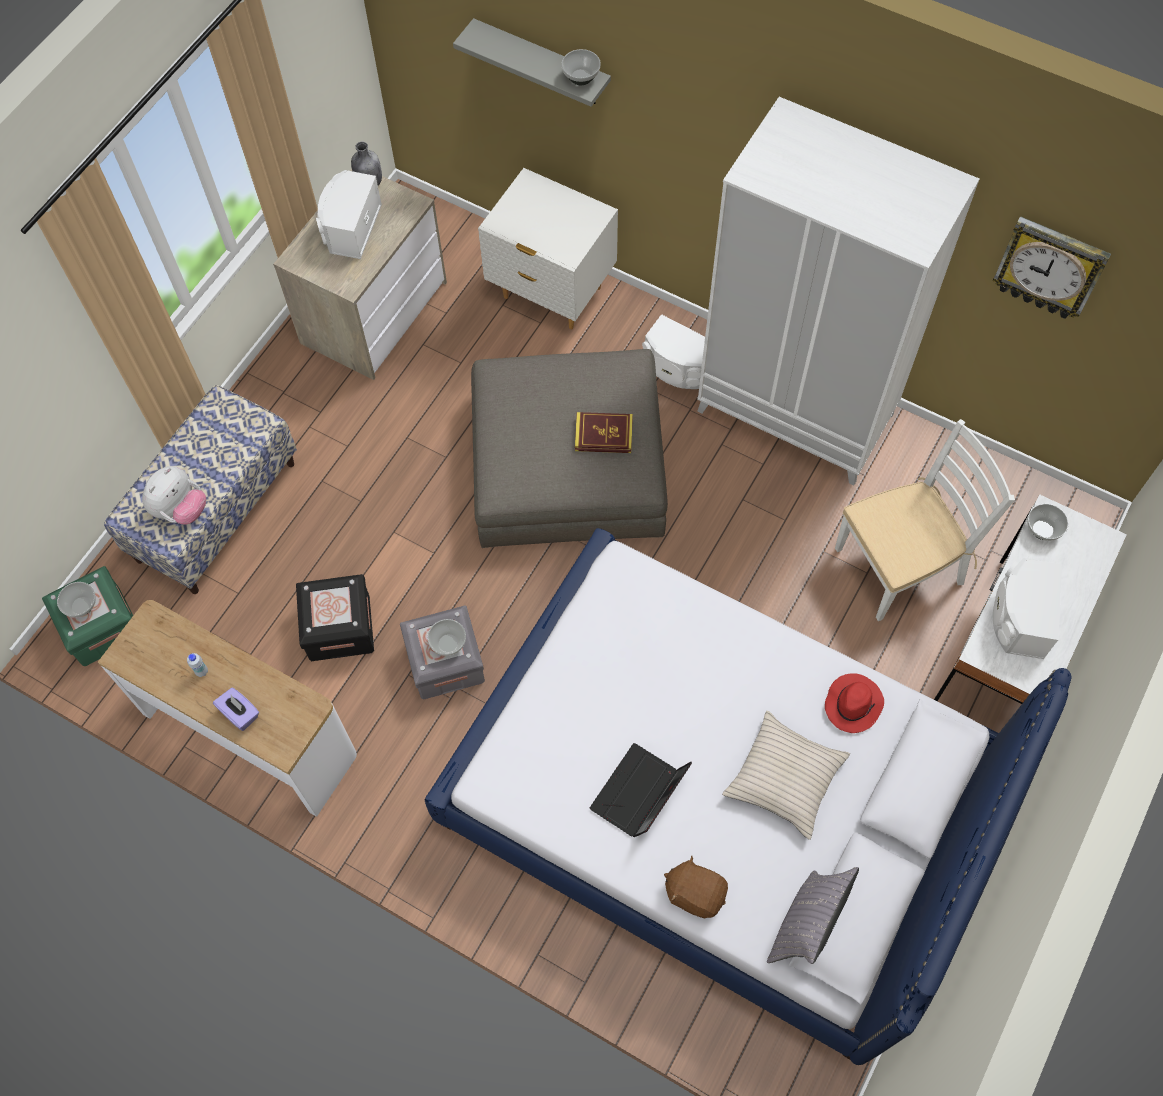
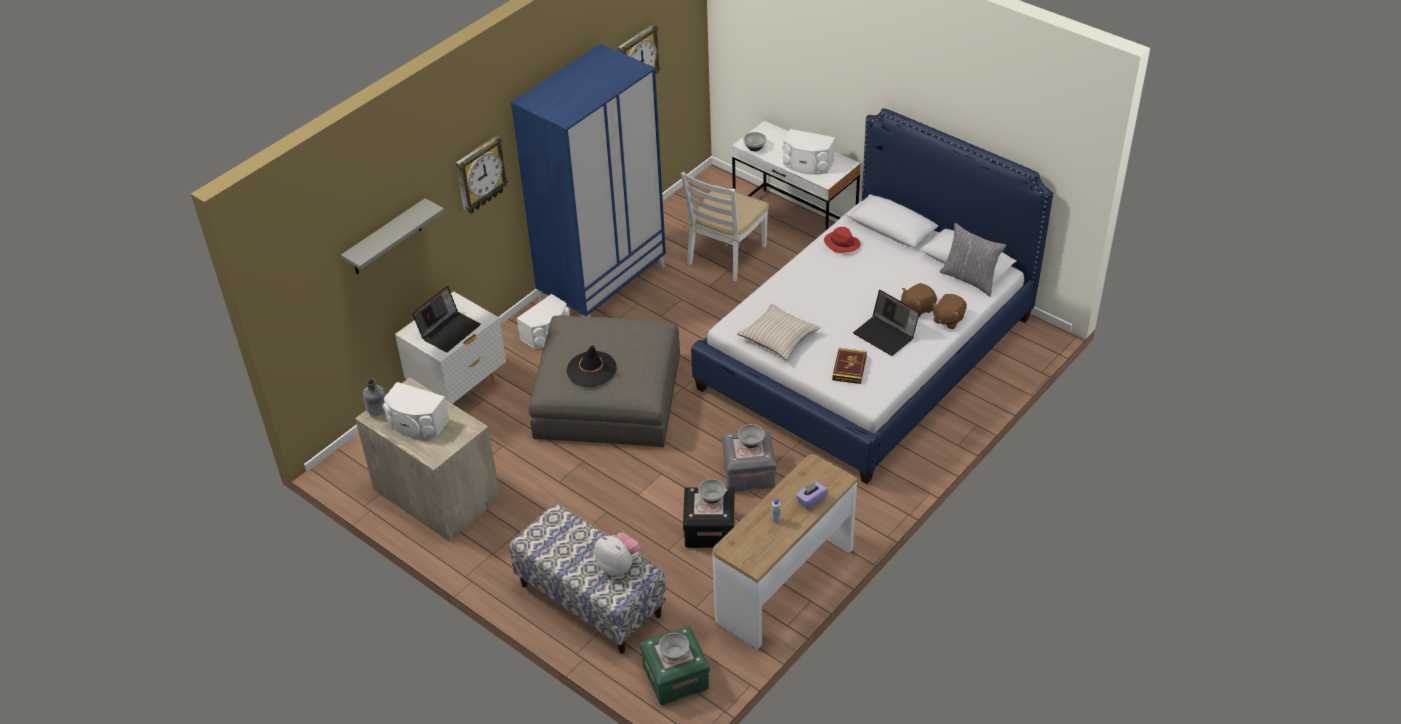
camera: 80 degrees left, 20 degrees down
(530, 411) = (591, 369): none -> black hat
(538, 223) = (449, 330): none -> laptop
(581, 77) = (420, 210): bowl -> bowl (711, 497)
(603, 435) = (621, 336): book -> book (849, 368)
(706, 133) = (480, 175): none -> wall clock
(713, 840) = (917, 308): none -> brown plush toy
(785, 778) = (883, 276): beige pillow -> beige pillow (778, 337)
(797, 412) = (602, 283): white wardrobe -> blue wardrobe
(900, 565) = (726, 255): white chair -> white chair turned 135 degrees counterclockwise

